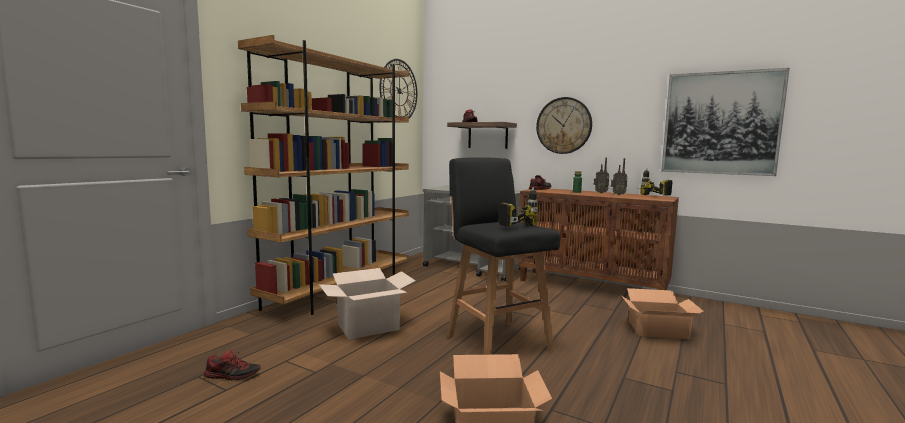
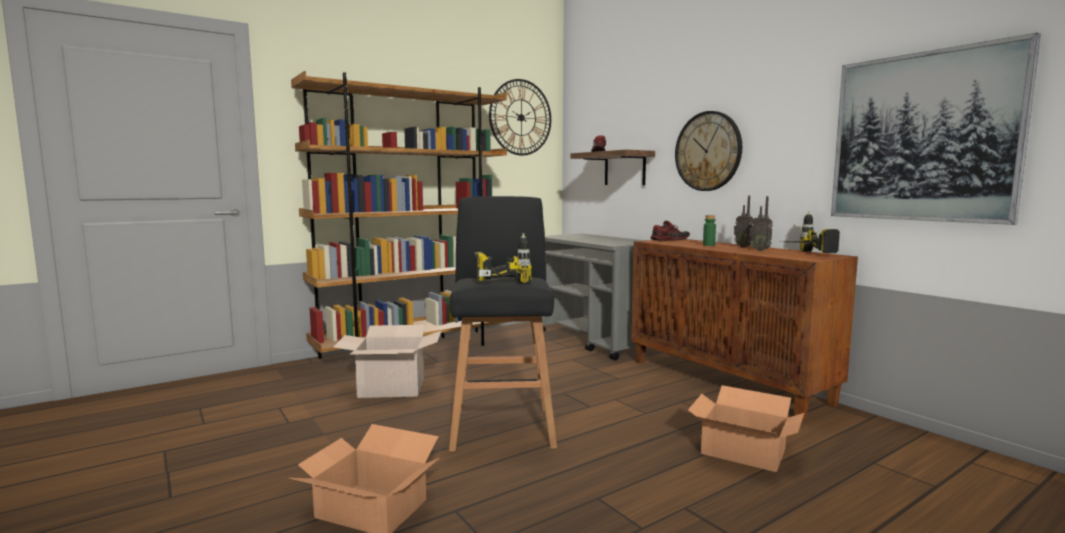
camera: 25 degrees right, 0 degrees up
(232, 375) = (224, 412): shoe -> none

